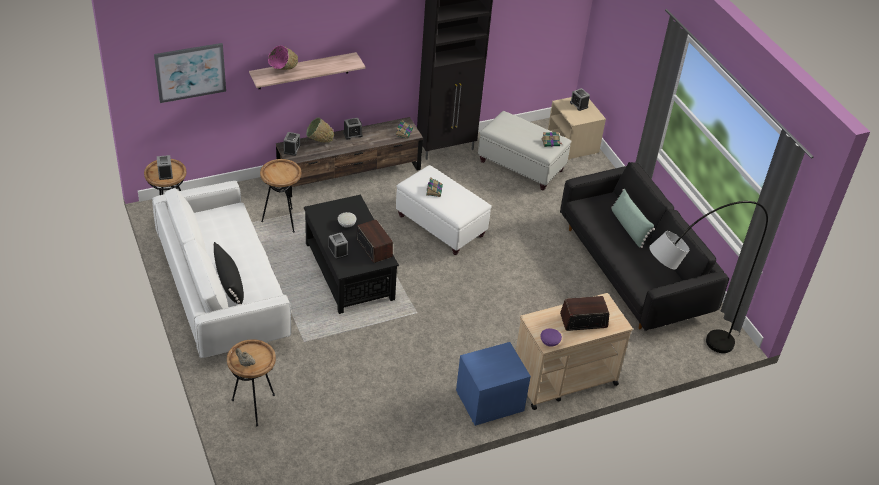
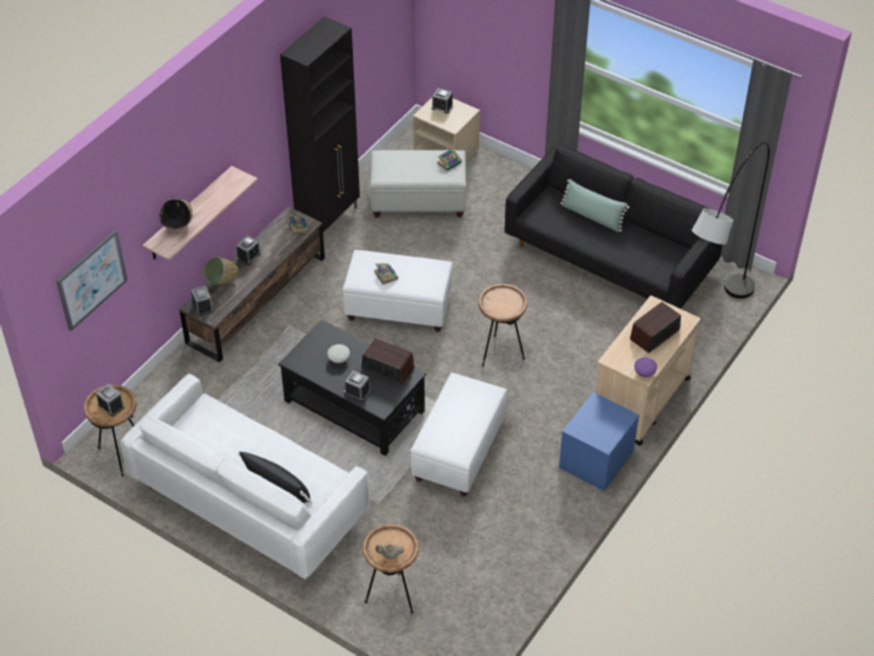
camera: 30 degrees left, 5 degrees up
(282, 220) = (238, 390): brown side table -> brown side table (500, 353)
(284, 71) = (180, 226): pink bowl -> black bowl
(392, 339) = (458, 452): none -> white ottoman

